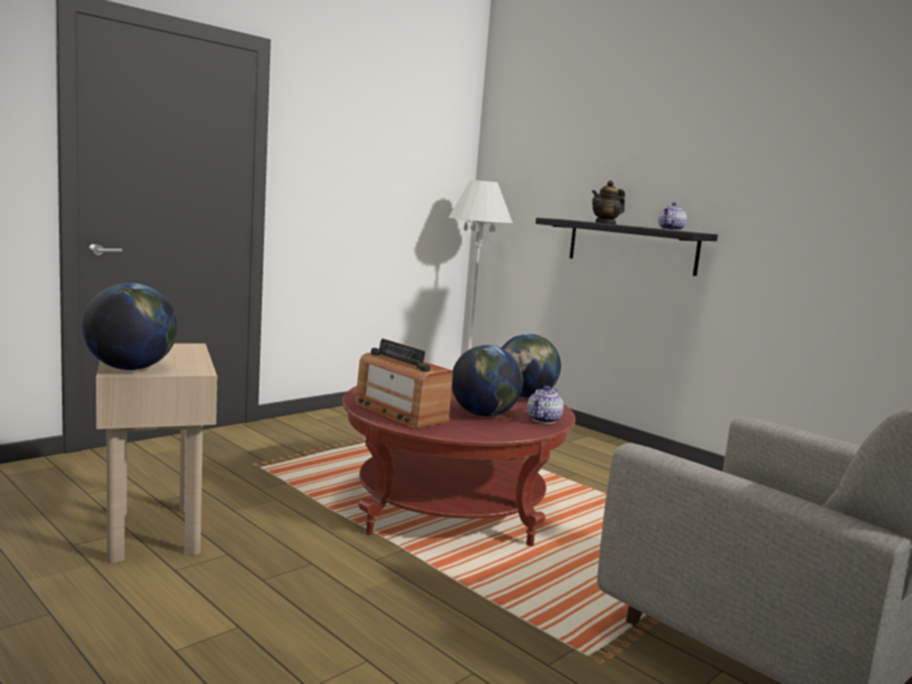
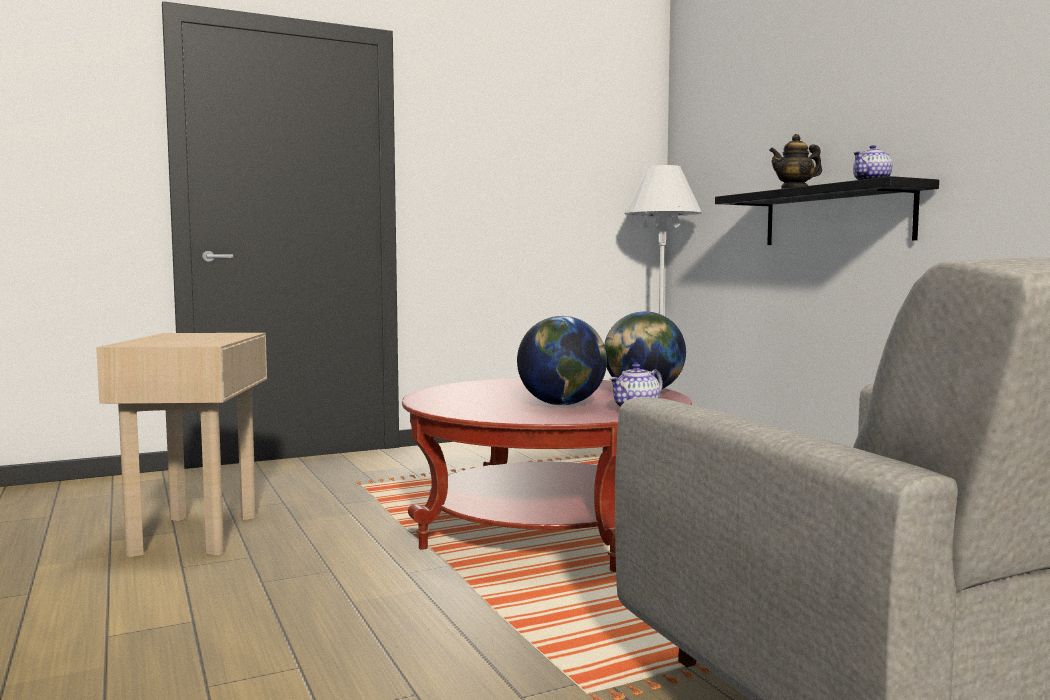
camera: 20 degrees right, 5 degrees down
(130, 368) = (144, 343): globe -> none
(400, 413) = (457, 402): radio -> none

